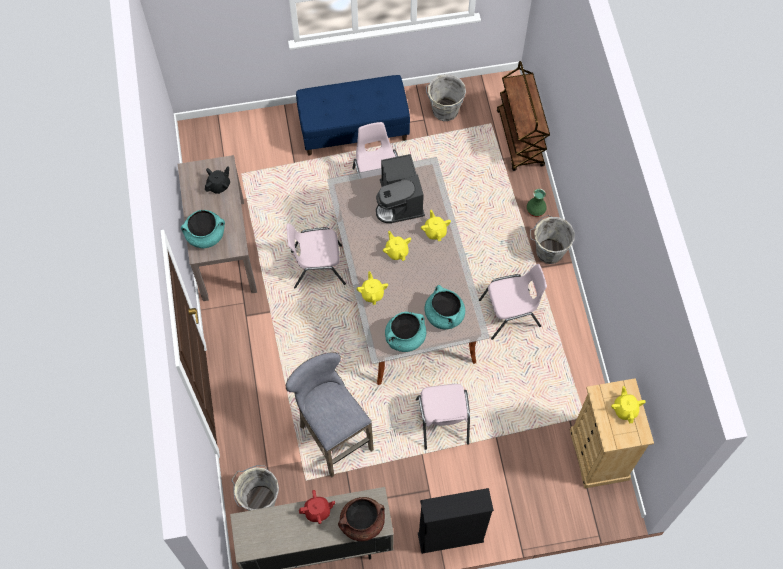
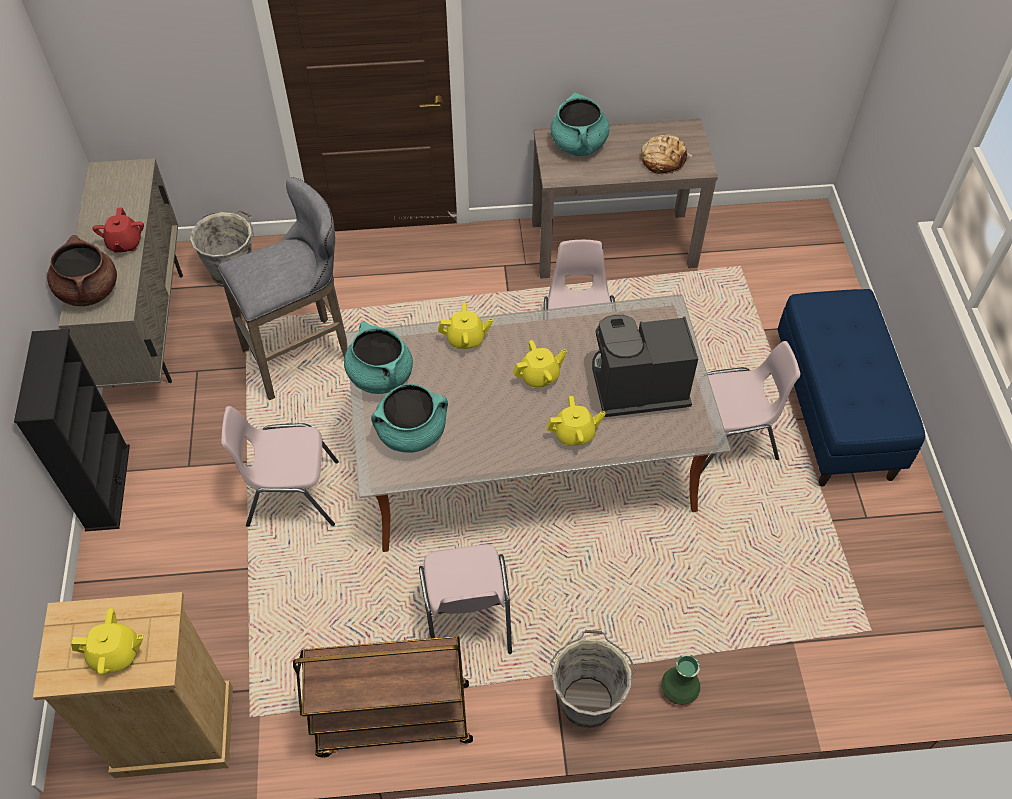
camera: 95 degrees right, 10 degrees down
(219, 185) = (663, 160): black teapot -> bread
(444, 111) = (888, 552): grey bucket -> none
(520, 139) = (840, 681): brown cart -> brown cart (392, 720)

